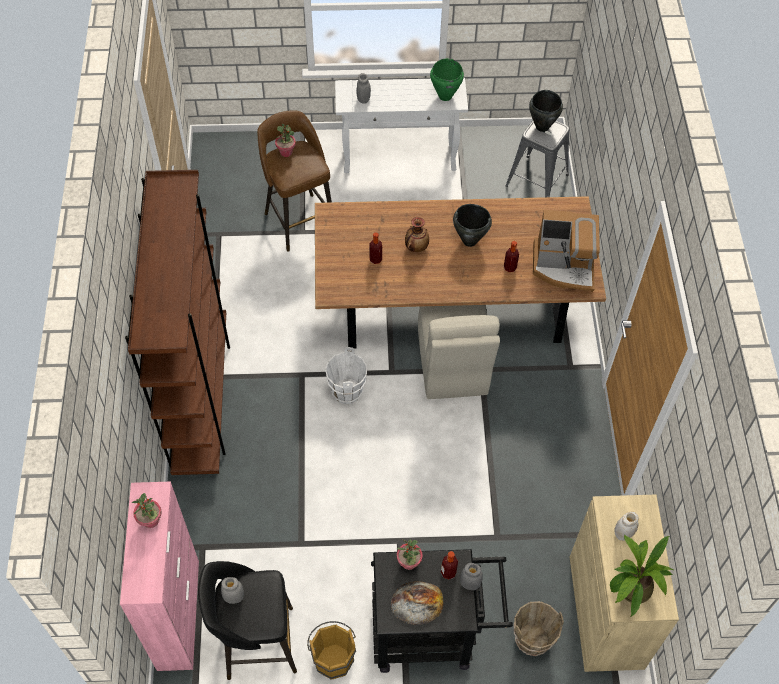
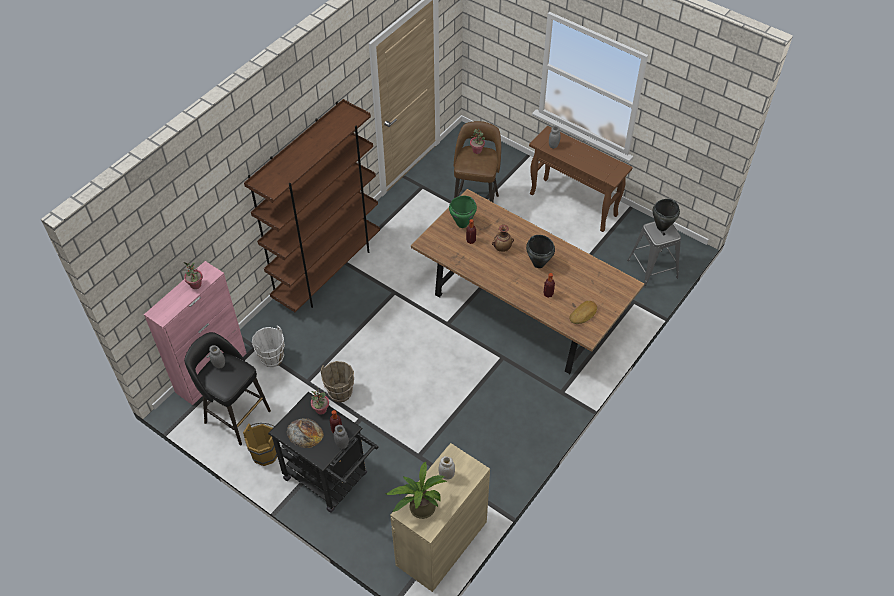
camera: 40 degrees right, 5 degrees down
(346, 392) = (410, 318): white bucket -> white bucket (272, 358)
(400, 158) = (574, 205): white console table -> brown console table
(445, 96) = (607, 171): green cooking pot -> green cooking pot (462, 224)
(452, 366) = (487, 344): beige chair -> none
(532, 639) = (382, 525): brown bucket -> brown bucket (340, 392)
(564, 266) = (583, 314): coffee machine -> bread

